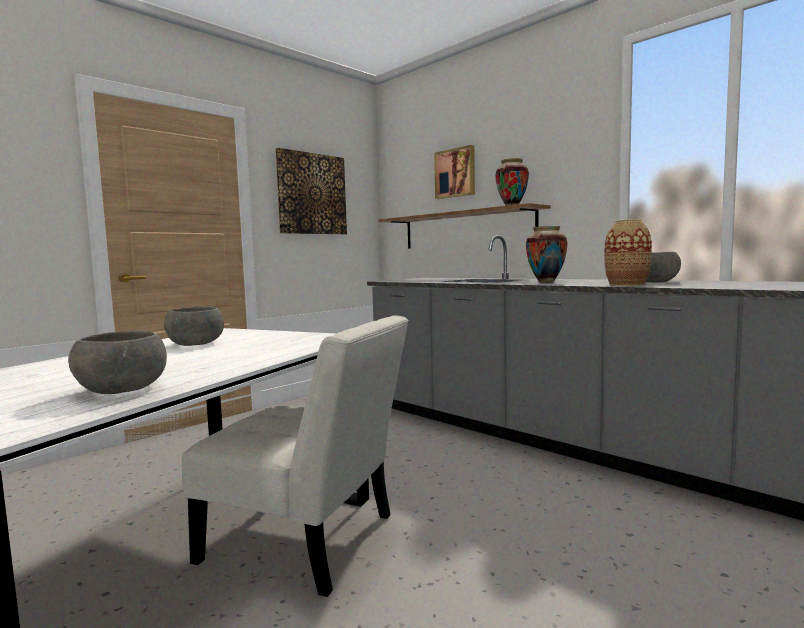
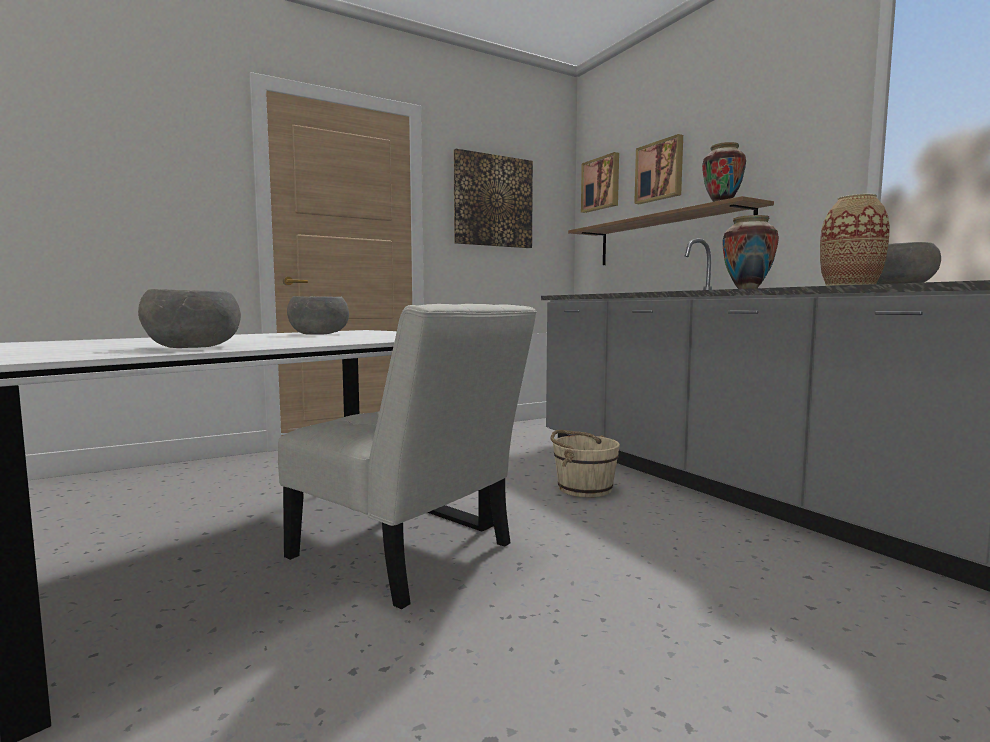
camera: 15 degrees right, 0 degrees up
(403, 179) = (601, 184): none -> picture
(426, 451) = (583, 488): none -> beige bucket

